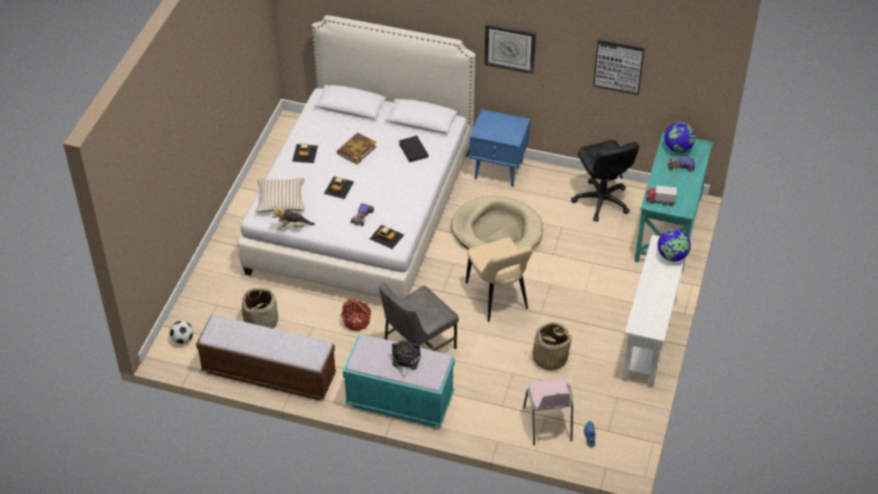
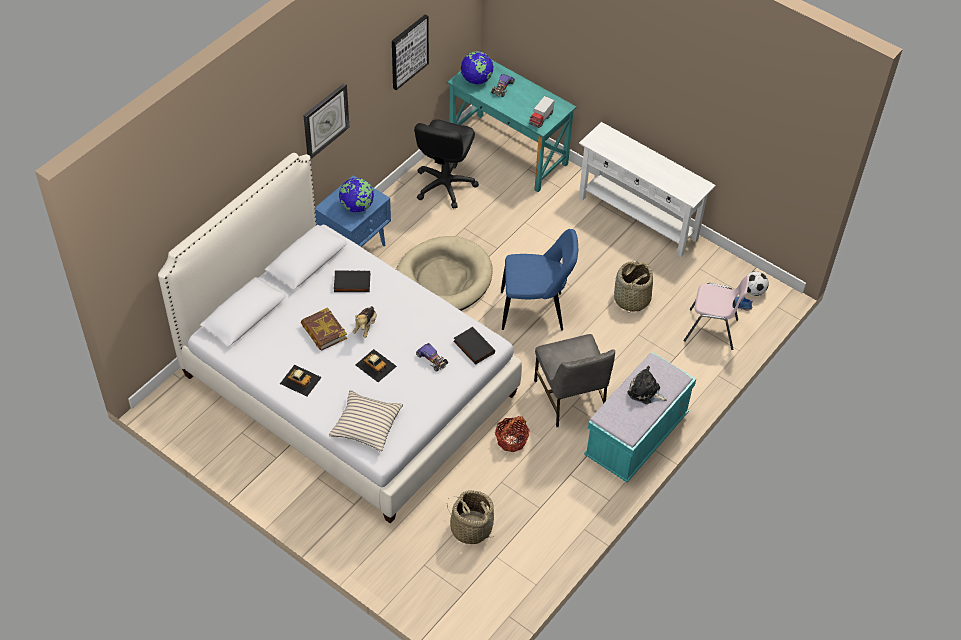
camera: 70 degrees left, 5 degrees up
(182, 340) = (462, 614): football -> football (753, 291)
(268, 373) = (550, 542): bench -> none
(292, 227) = (415, 426): plush toy -> plush toy (365, 326)
(386, 236) = (473, 347): toy car -> black book
(498, 298) = (535, 311): beige chair -> blue chair
(601, 201) = (444, 185): black office chair -> black office chair turned 105 degrees clockwise
(672, 256) = (614, 139): globe -> globe (357, 207)

